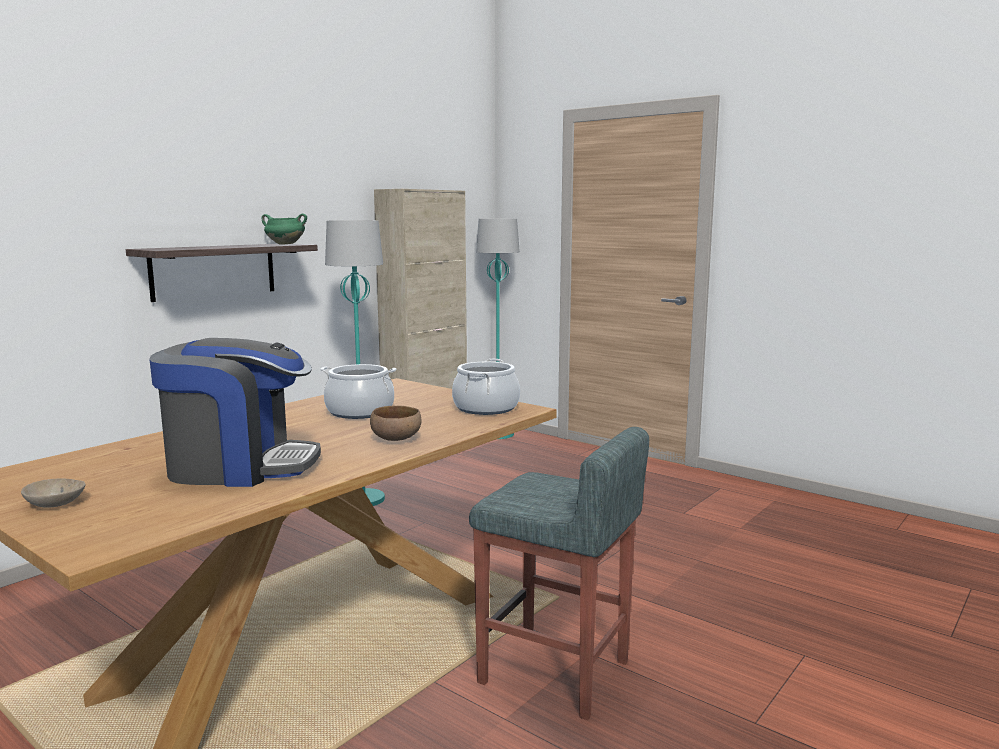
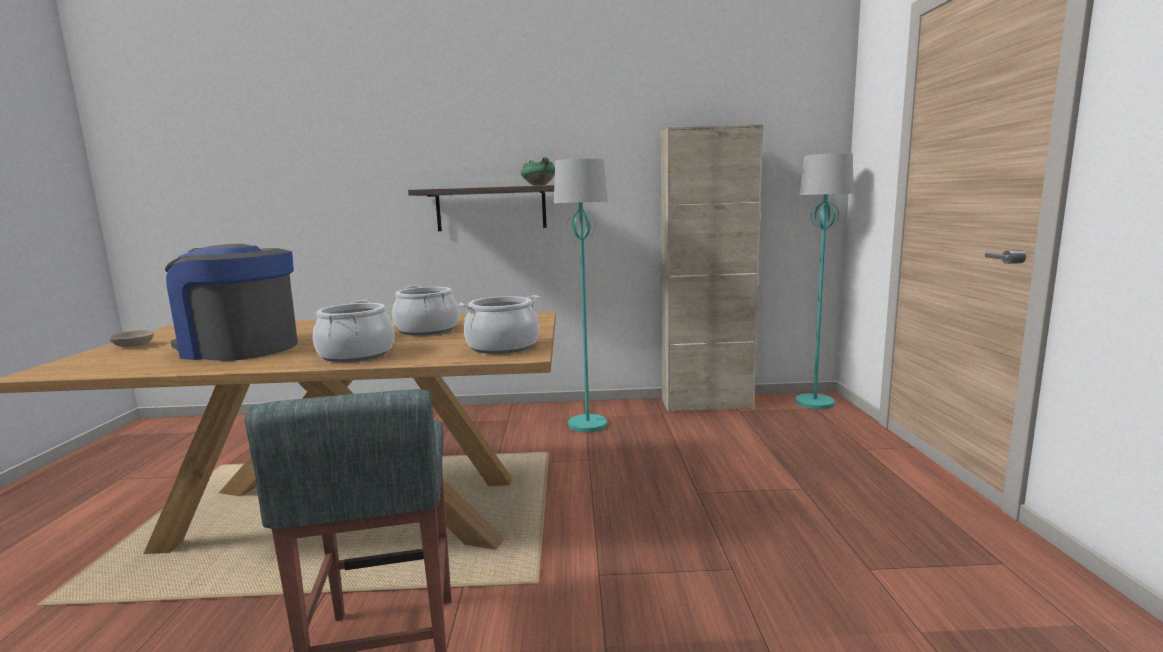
camera: 50 degrees right, 0 degrees up
(240, 467) = (239, 348): coffee machine -> coffee machine turned 150 degrees clockwise
(397, 439) = (357, 354): brown bowl -> cooking pot

